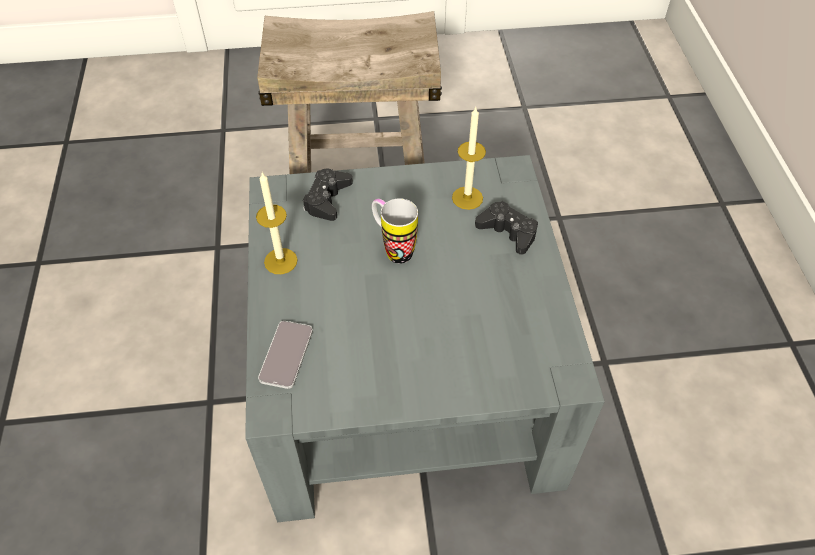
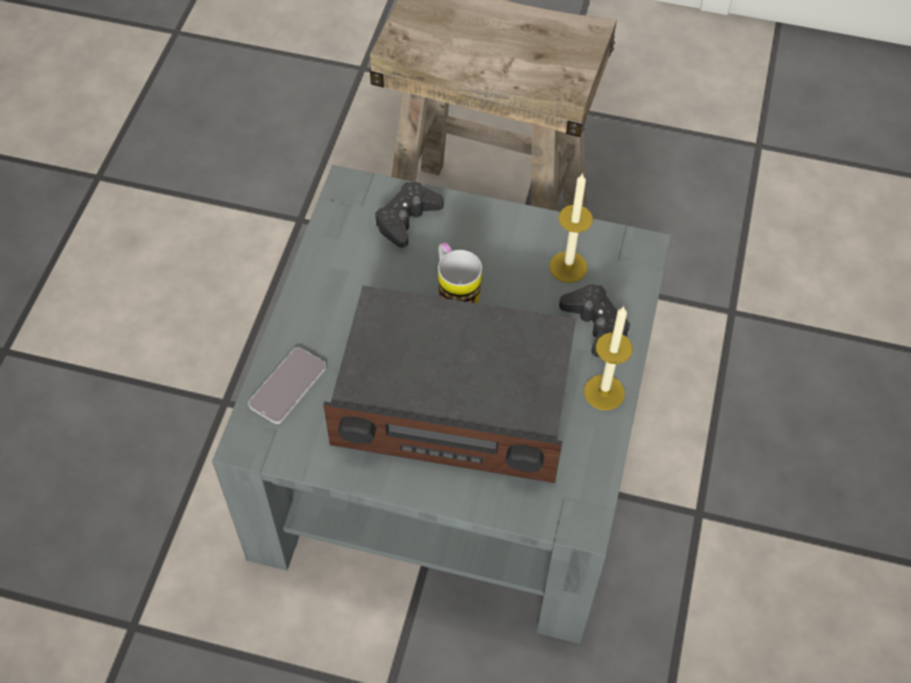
camera: 20 degrees right, 5 degrees up
(280, 261) = (325, 277): candle -> candle (604, 392)
(429, 324) = (454, 404): none -> radio

